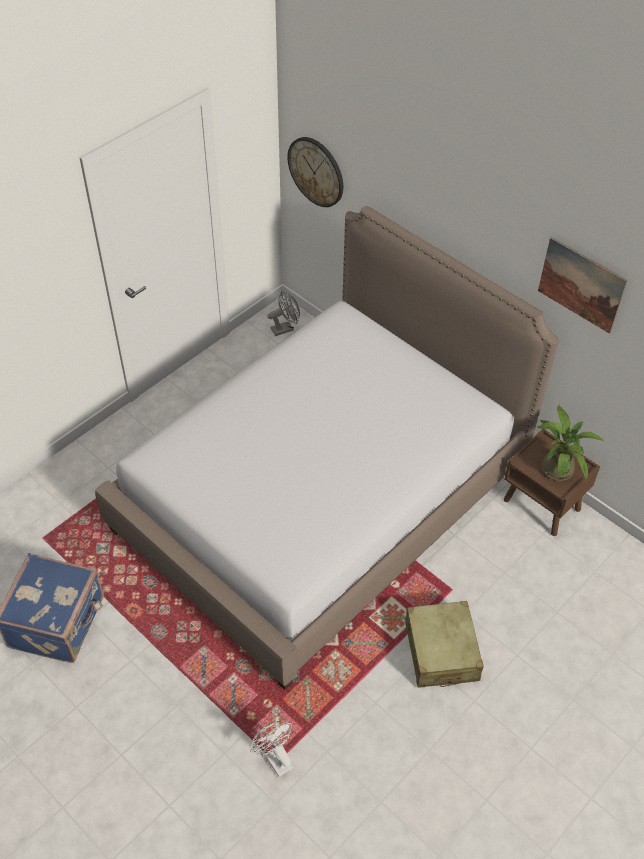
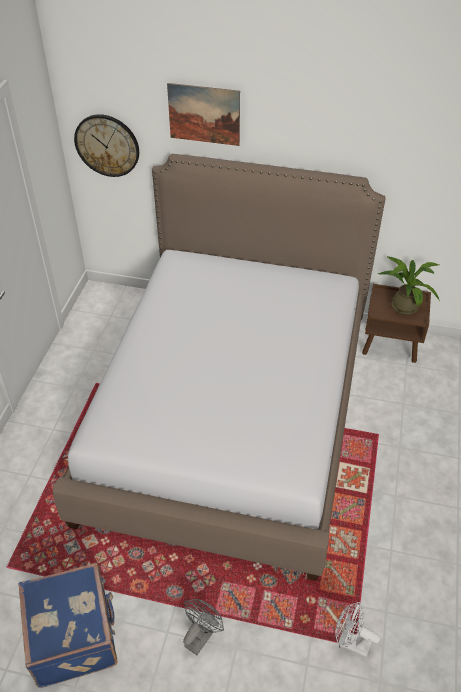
camera: 30 degrees left, 5 degrees down
(285, 328) = (108, 302): grey fan -> grey fan (201, 635)
(441, 652) = (407, 484): beige suitcase -> none
(581, 285) = (396, 139): picture -> picture (204, 114)

